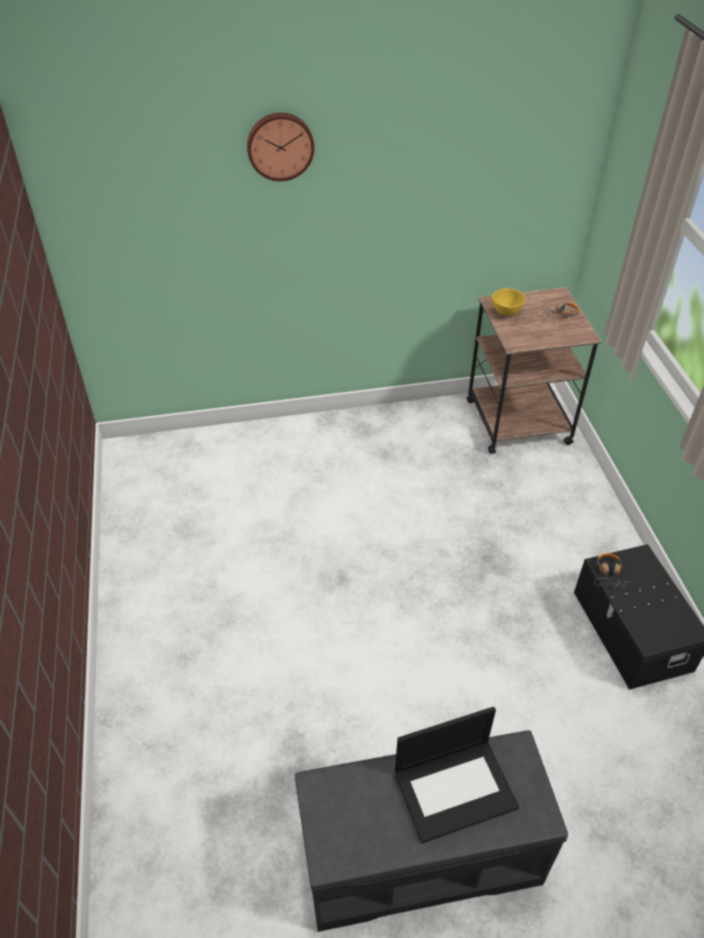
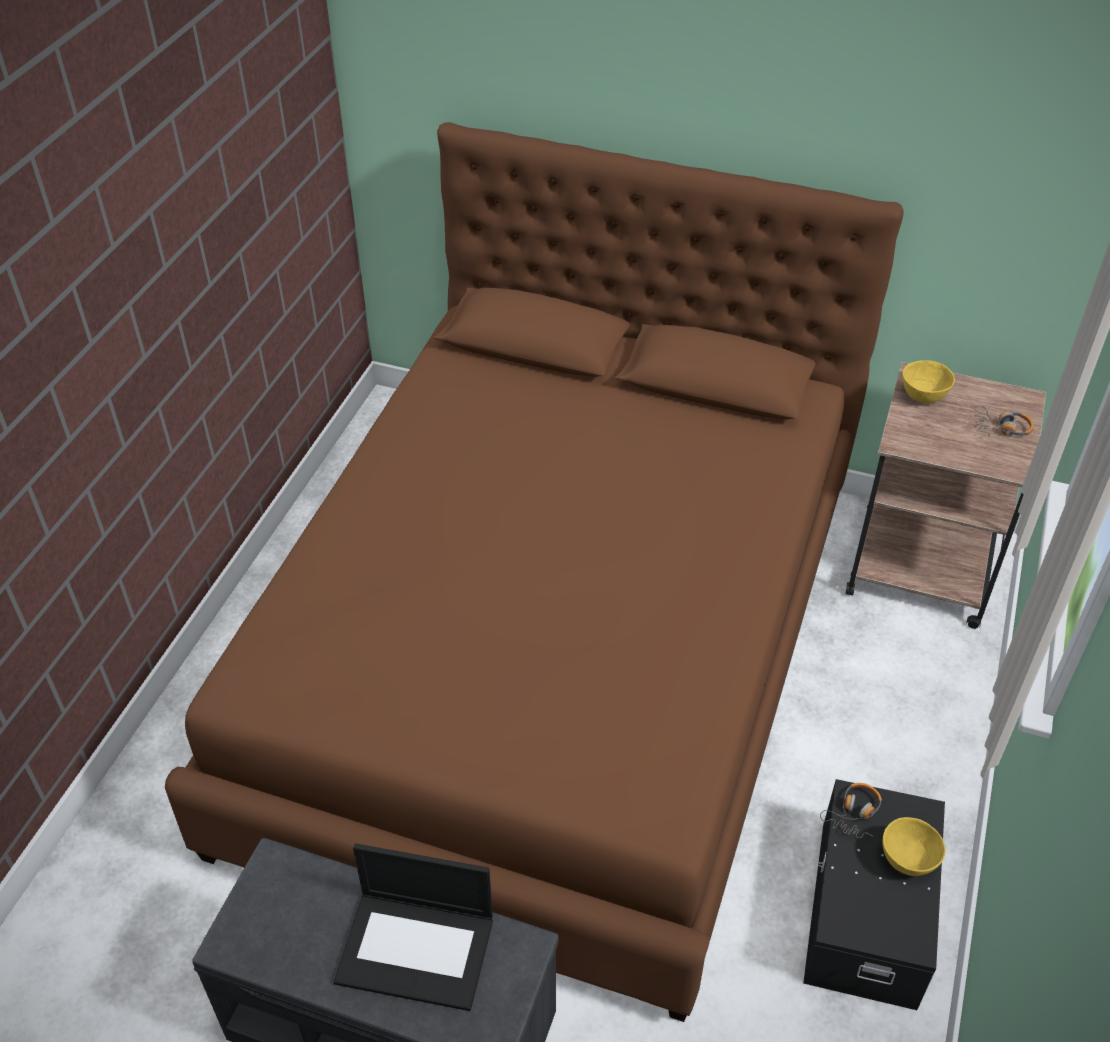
camera: 30 degrees right, 0 degrees up
(280, 145) = (642, 71): wall clock -> none
(352, 566) = (556, 657): none -> brown bed
(654, 586) = (907, 860): none -> yellow bowl

